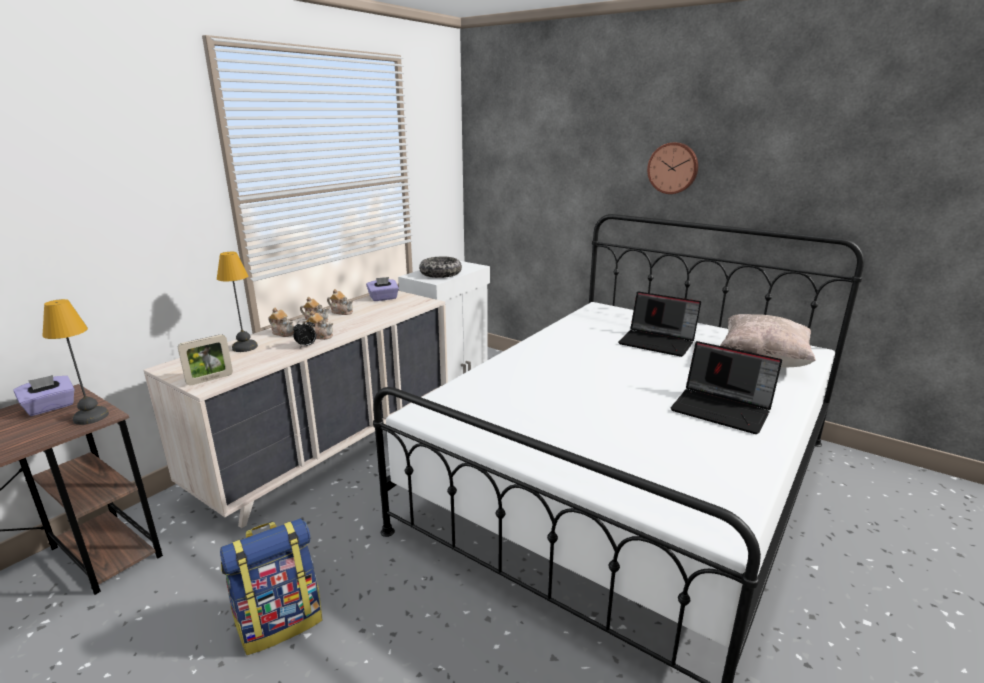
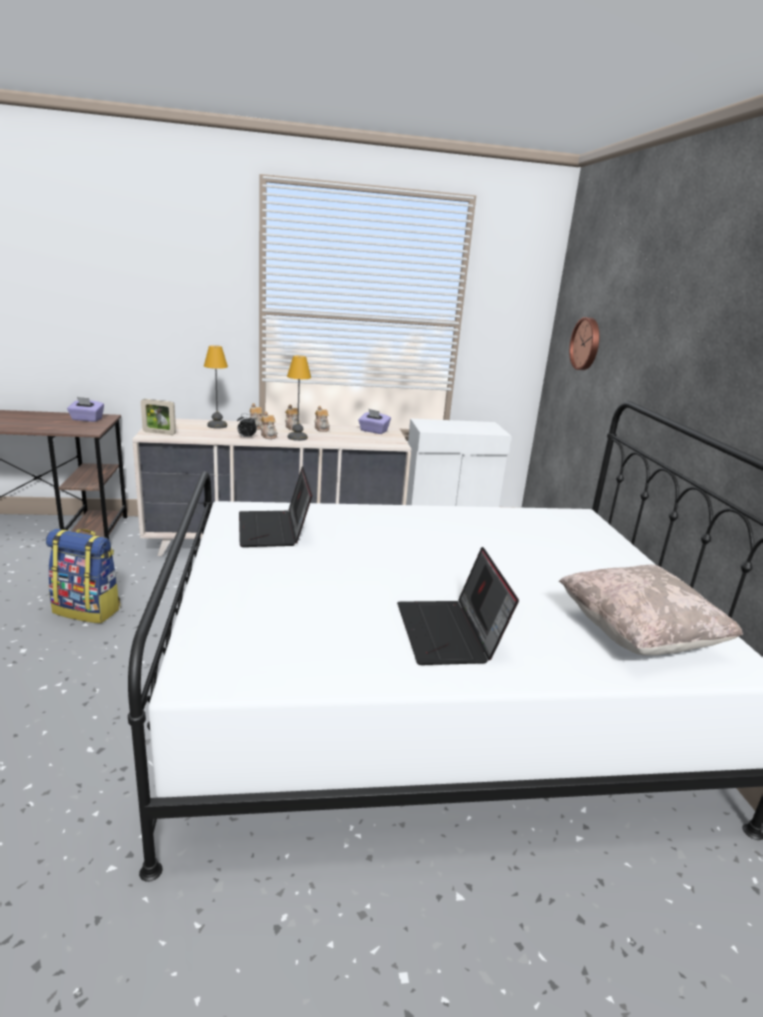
camera: 45 degrees right, 0 degrees up
(90, 416) = (86, 429): table lamp -> table lamp (297, 437)
(440, 274) = (448, 427): bowl -> none
(658, 342) = (556, 564): laptop -> laptop (274, 530)
(673, 168) = (703, 350): wall clock -> wall clock (586, 344)

